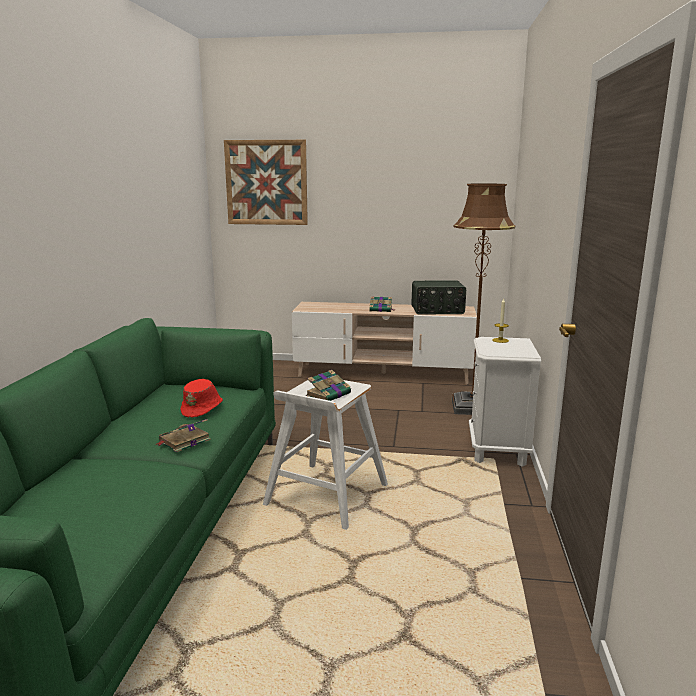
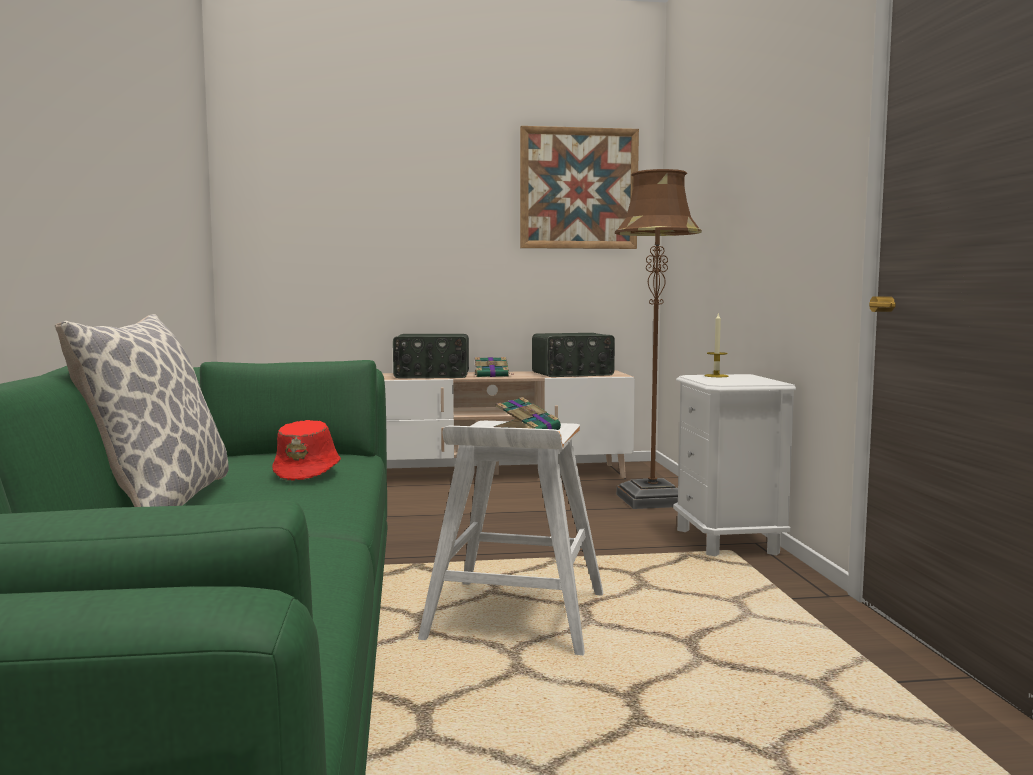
camera: 15 degrees left, 10 degrees down
(115, 428) = (159, 503): none -> pillow
(183, 441) = (310, 506): book -> none
(266, 182) = (306, 194): picture -> picture (578, 188)
(342, 307) = (432, 375): none -> radio

